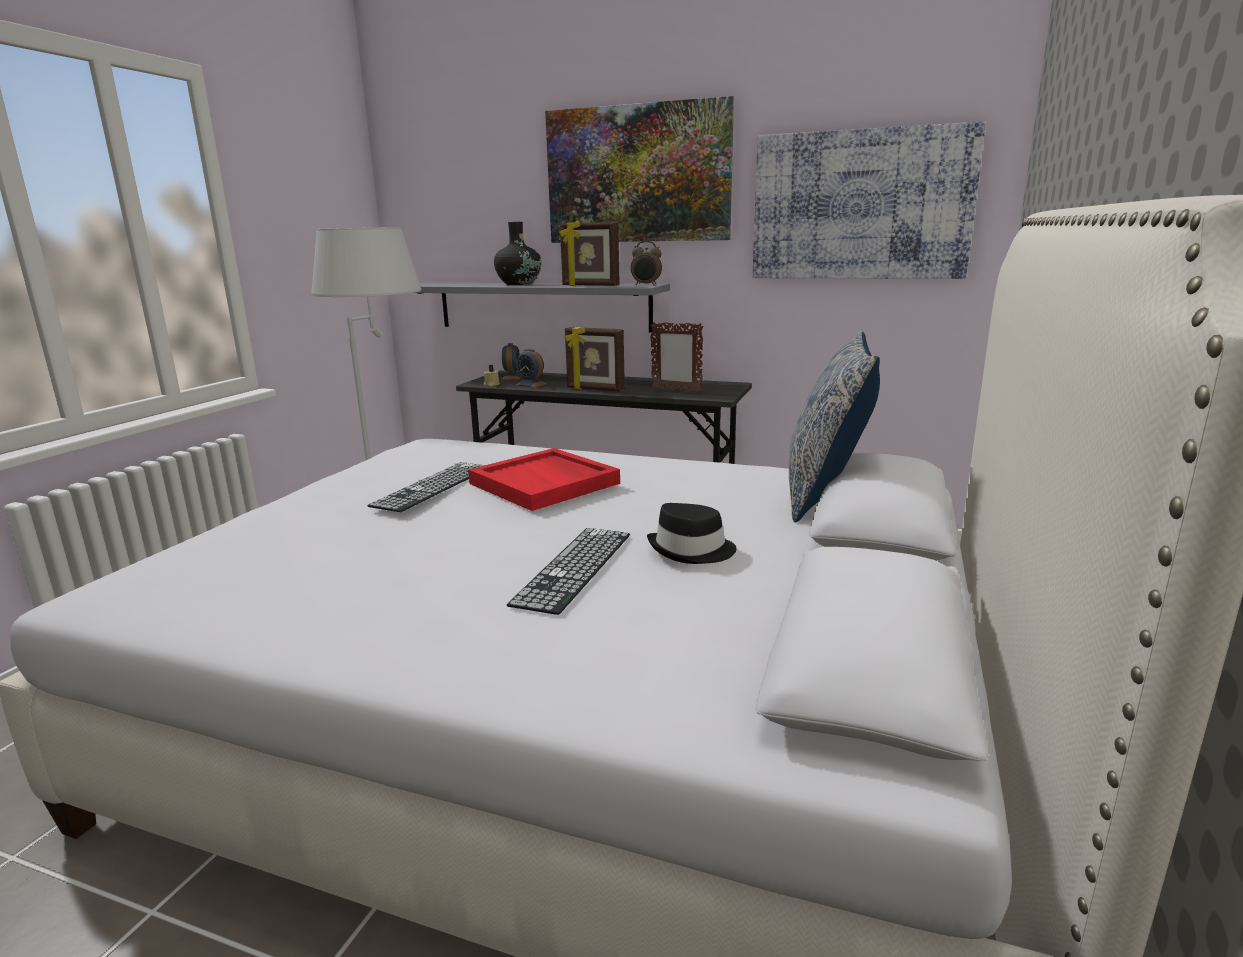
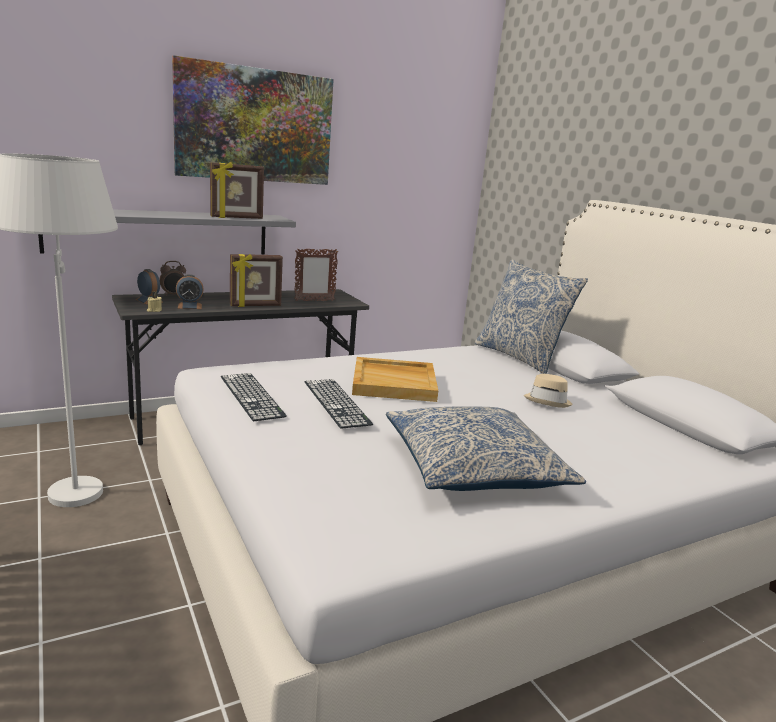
camera: 50 degrees left, 0 degrees up
(379, 579) = (473, 467): none -> pillow
(519, 284) = (151, 213): black vase -> none
(546, 483) = (395, 383): red tray -> beige tray
(574, 567) = (534, 425): keyboard -> keyboard (251, 396)
(646, 285) = (276, 217): alarm clock -> alarm clock (173, 295)
(692, 550) = (548, 401): black hat -> beige hat
(860, 206) = (407, 168): picture -> none

